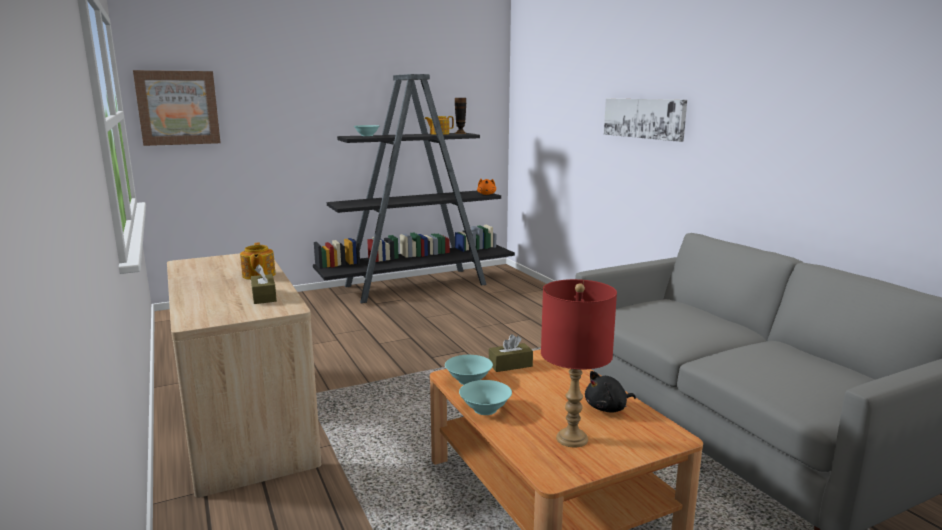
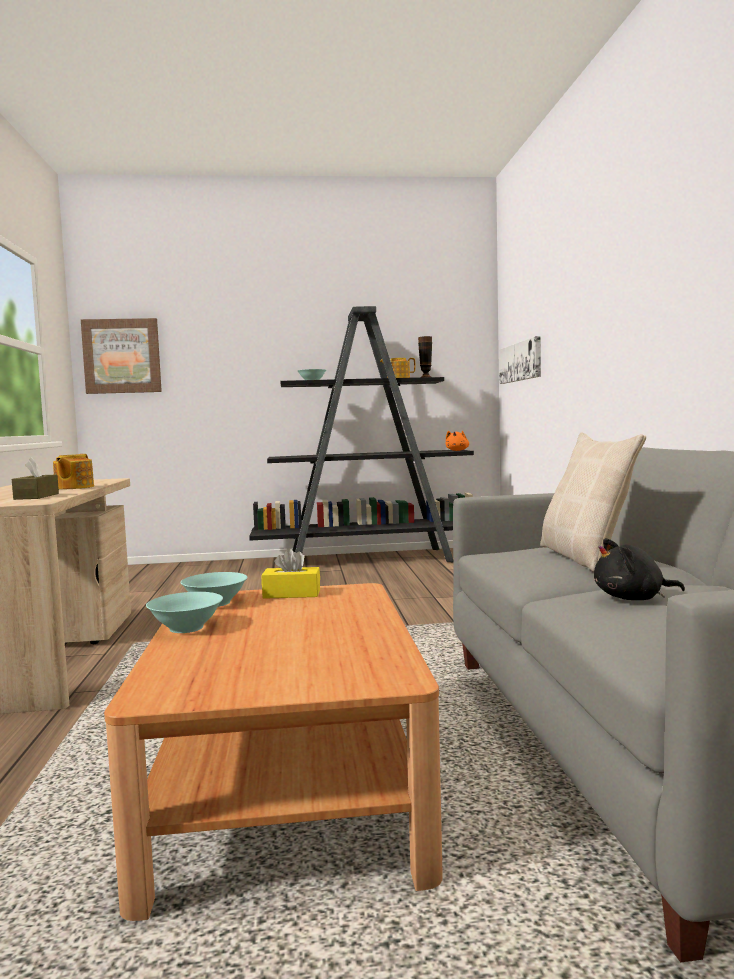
camera: 20 degrees right, 10 degrees down
(510, 365) = (291, 594): brown tissue box -> yellow tissue box
(572, 438) = (245, 664): red table lamp -> none
(608, 408) = (349, 641): black plush toy -> black plush toy (633, 598)
(644, 118) = (608, 318): picture -> picture (520, 361)
(689, 321) = (586, 557): none -> beige pillow

